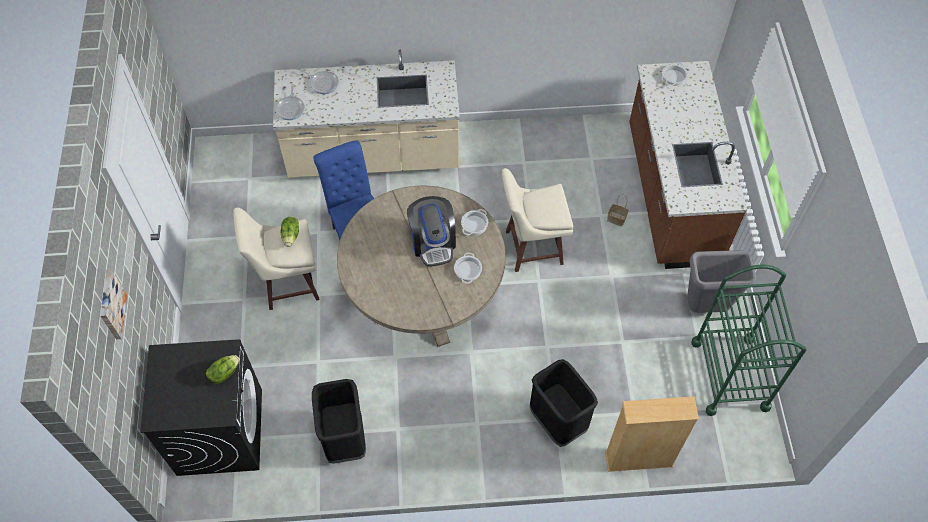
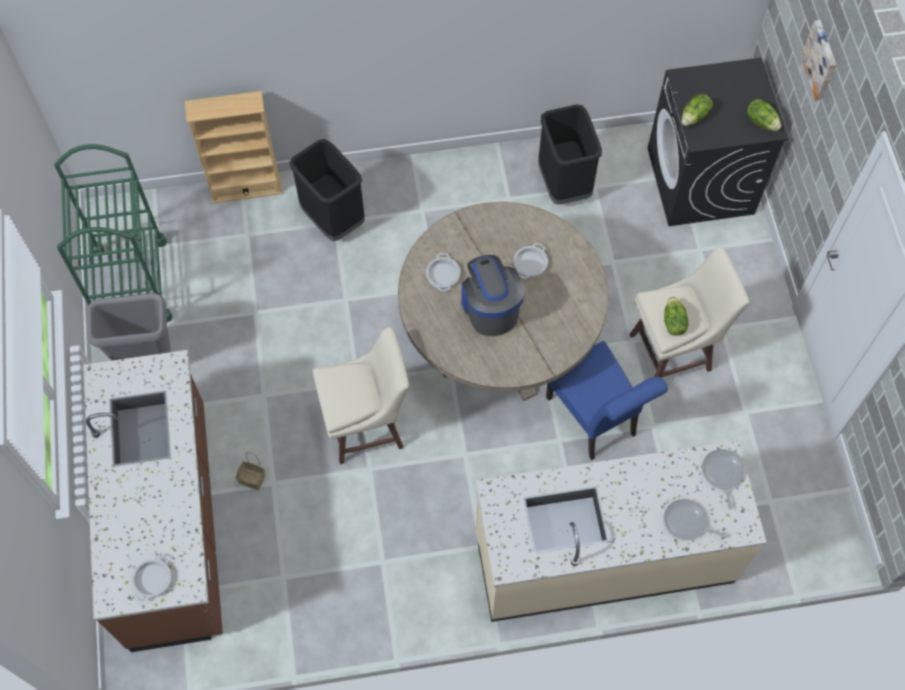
camera: 175 degrees right, 5 degrees up
(165, 363) = (761, 121): none -> lettuce
(474, 224) = (440, 336): cooking pot -> cooking pot (530, 264)

